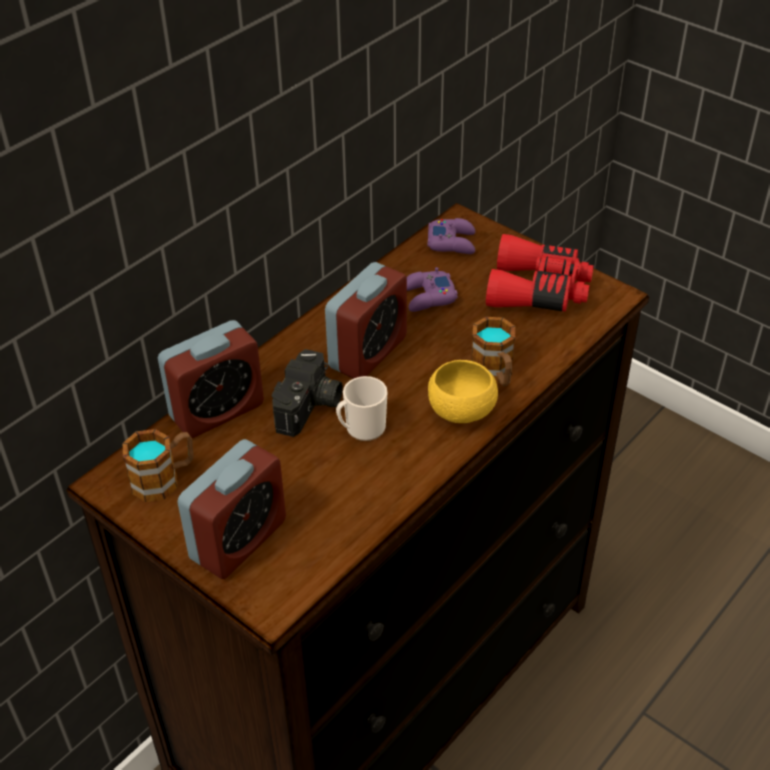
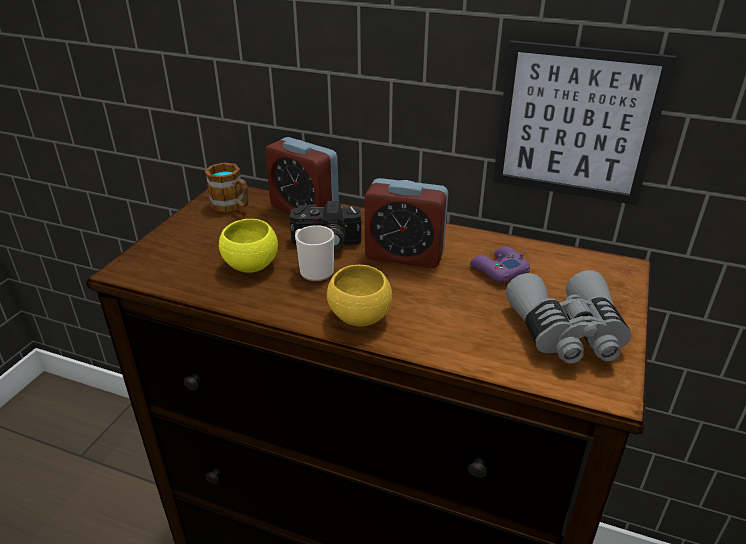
camera: 70 degrees right, 10 degrees down
(238, 540) = (182, 244): alarm clock -> none
(324, 480) = (251, 265): none -> yellow bowl
(384, 132) = (575, 124): none -> picture
(452, 242) = (587, 268): purple game controller -> none
(494, 374) = (421, 327): mug -> none
(539, 290) = (567, 333): red binoculars -> grey binoculars

